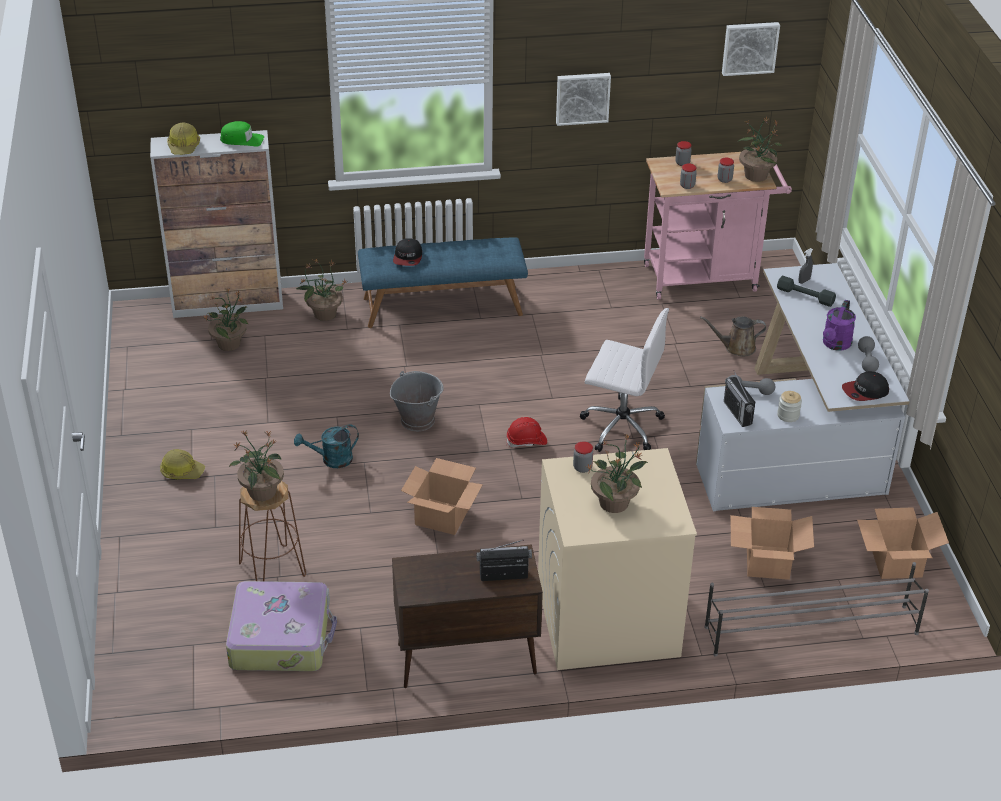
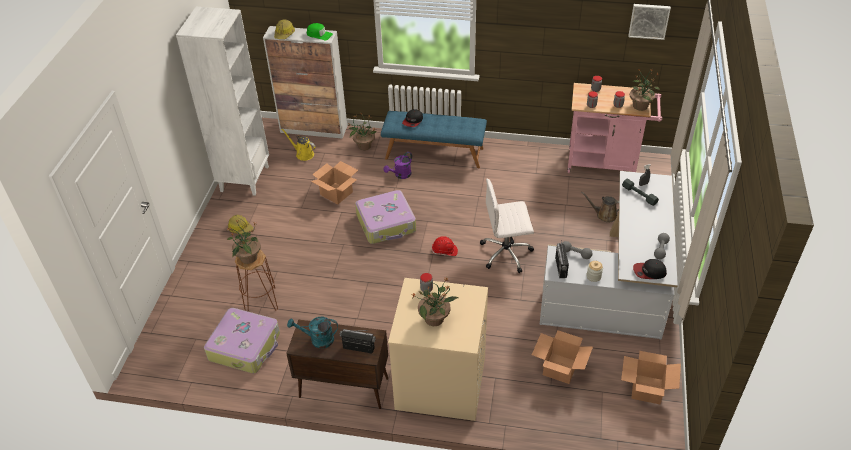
camera: 20 degrees right, 5 degrees up
(149, 397) = (244, 178): none -> white bookcase
(230, 343) = (303, 154): potted plant -> yellow watering can
(331, 460) = (325, 239): turquoise watering can -> turquoise watering can (317, 339)
(417, 420) = (386, 223): grey bucket -> suitcase
(441, 516) = (371, 290): cardboard box -> cardboard box (336, 193)
(582, 97) = (533, 38): picture -> none
(620, 426) = (507, 253): white office chair -> white office chair turned 135 degrees clockwise
(810, 630) = (567, 423): grey shoe rack -> none
(835, 345) = (644, 234): purple watering can -> purple watering can (400, 175)

